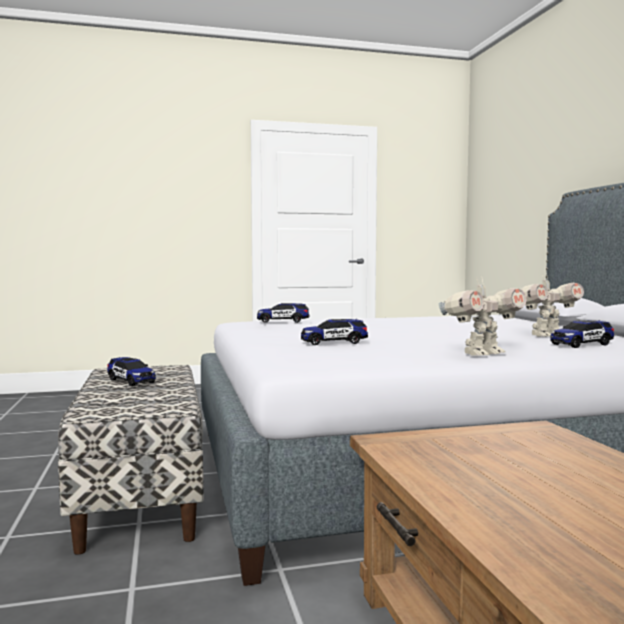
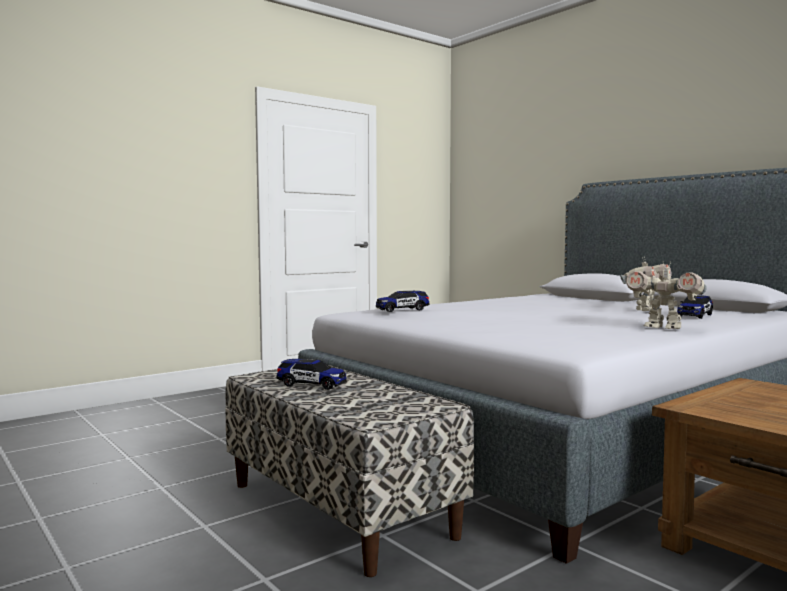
camera: 25 degrees left, 0 degrees up
(334, 342) = (521, 327): toy car -> none
(481, 354) = (663, 328): toy robot -> toy robot turned 90 degrees clockwise

